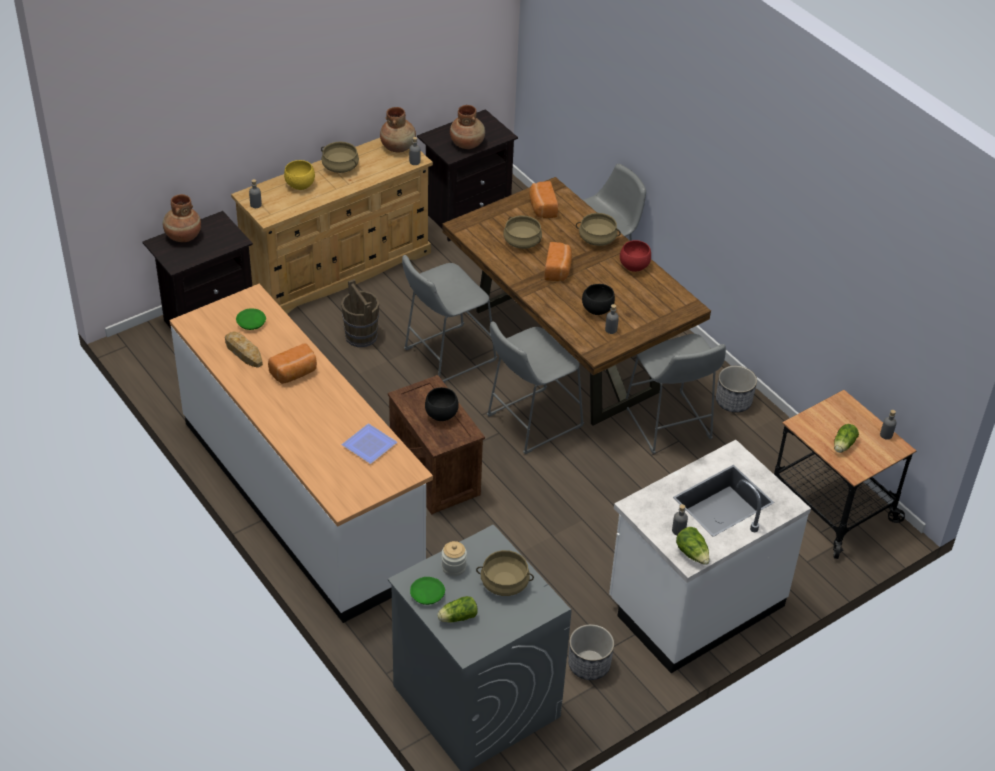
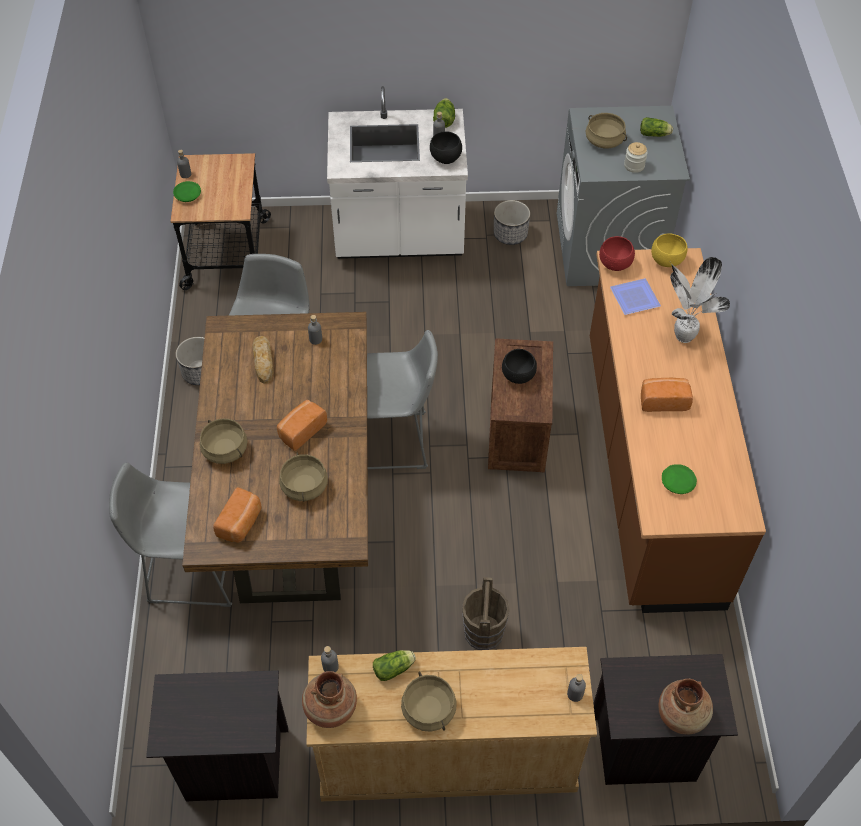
camera: 145 degrees left, 10 degrees up
(243, 352) = (703, 449): bread -> bread (263, 361)
(300, 186) = (500, 699): yellow bowl -> yellow bowl (666, 260)
(303, 497) = (649, 468): white counter -> brown counter
(308, 430) = (682, 336): none -> potted plant
(427, 594) = (667, 156): green plate -> green plate (188, 195)
(445, 356) = (414, 558): grey stool -> none
(467, 143) = (226, 697): brown vase -> none
(596, 309) = (307, 367): black bowl -> black bowl (445, 159)
(633, 266) = (225, 397): red bowl -> red bowl (615, 265)
(843, 445) = (227, 181): lettuce -> lettuce (395, 668)

